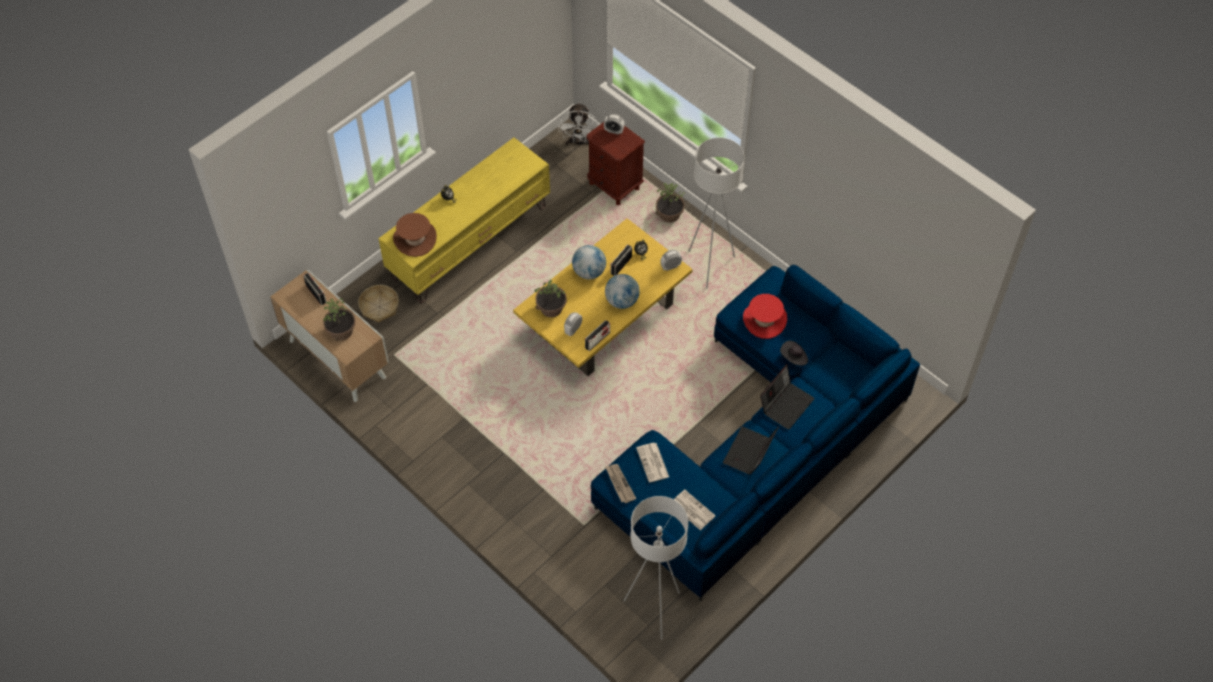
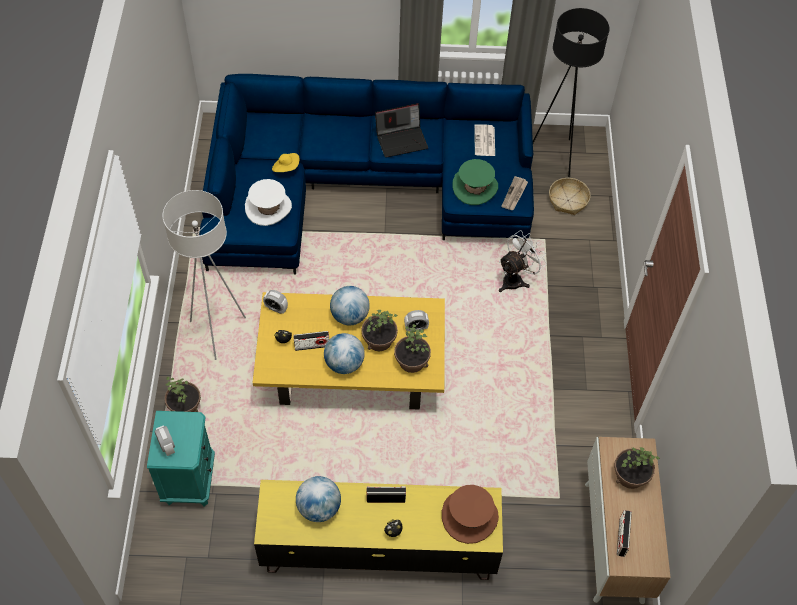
camera: 135 degrees left, 0 degrees up
(379, 307) = (528, 559): basket -> basket (568, 200)
(501, 177) = (319, 508): none -> globe
(578, 142) = (158, 560): white fan -> white fan (516, 279)
(586, 303) = (379, 340): none -> potted plant
(597, 340) = (407, 303): radio -> radio (386, 498)
(614, 185) = (189, 480): brown nightstand -> turquoise nightstand
(653, 463) = (475, 187): newspaper -> green hat
(654, 610) = (555, 156): white floor lamp -> black floor lamp
(764, 320) = (268, 208): red hat -> white hat
(786, 404) = (335, 146): laptop -> none
(794, 358) = (286, 168): black hat -> yellow hat

